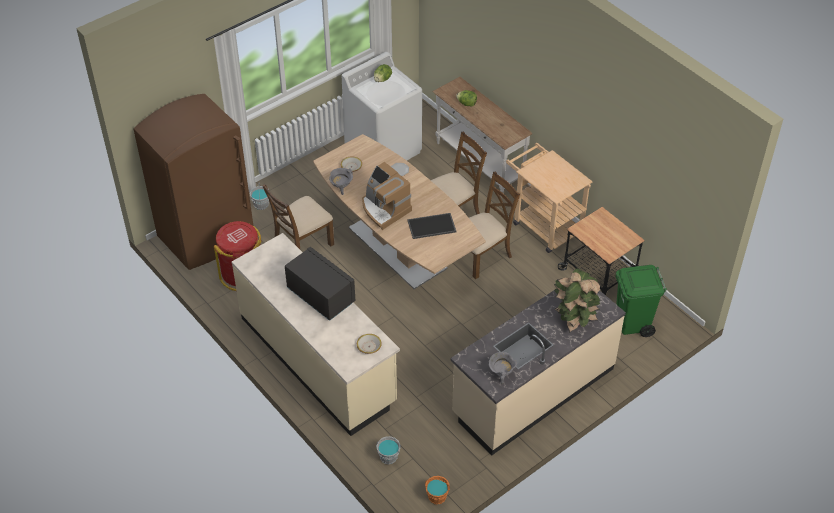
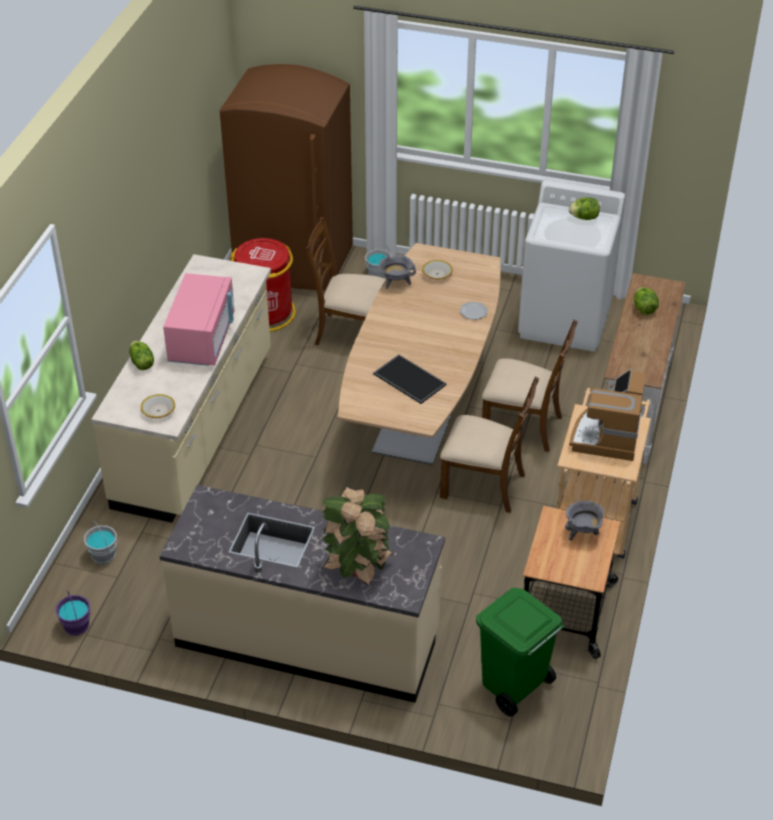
camera: 55 degrees right, 5 degrees down
(316, 335) = (141, 363): none -> lettuce
(321, 295) = (202, 339): black microwave -> pink microwave
(384, 209) = (397, 330): coffee machine -> coffee machine (607, 435)
(437, 496) = (77, 626): orange bucket -> purple bucket
(501, 374) = (207, 541): grey cooking pot -> grey cooking pot (583, 532)

